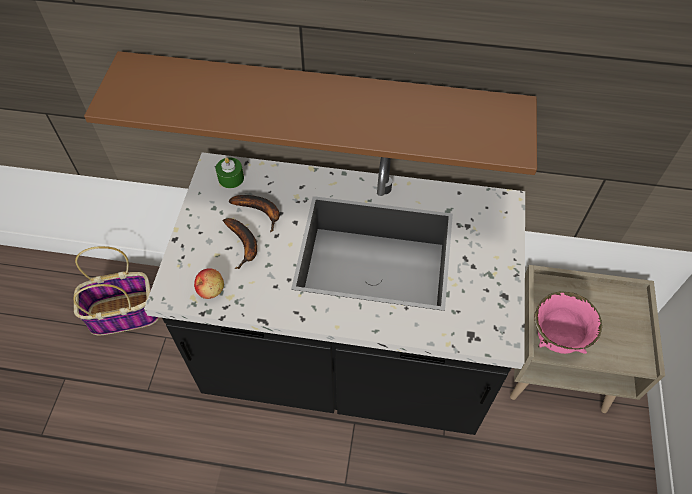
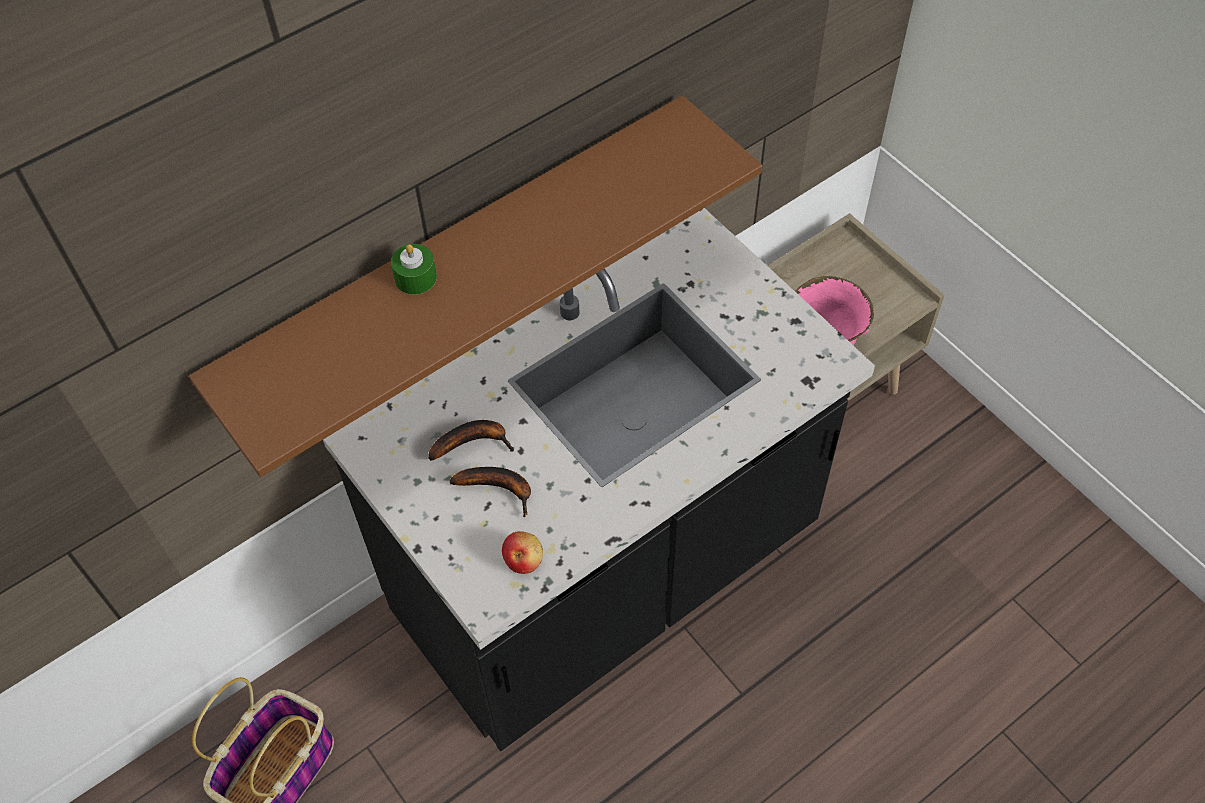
camera: 45 degrees left, 0 degrees up
(231, 178) = (395, 436): green candle -> green candle (415, 277)

